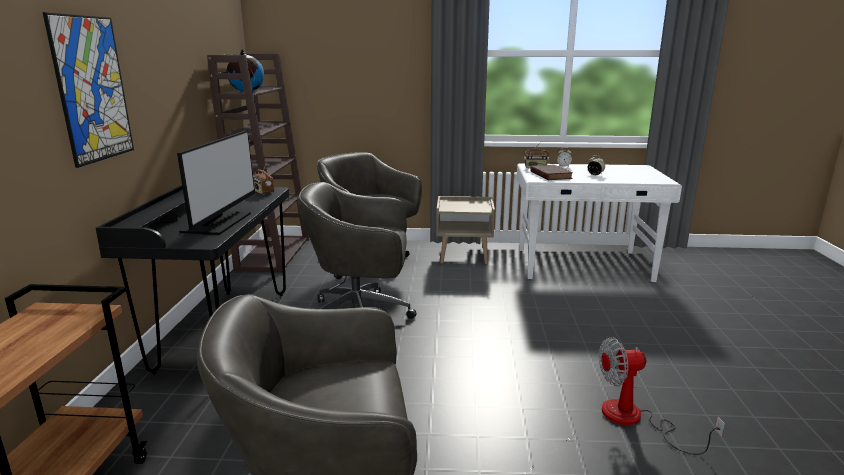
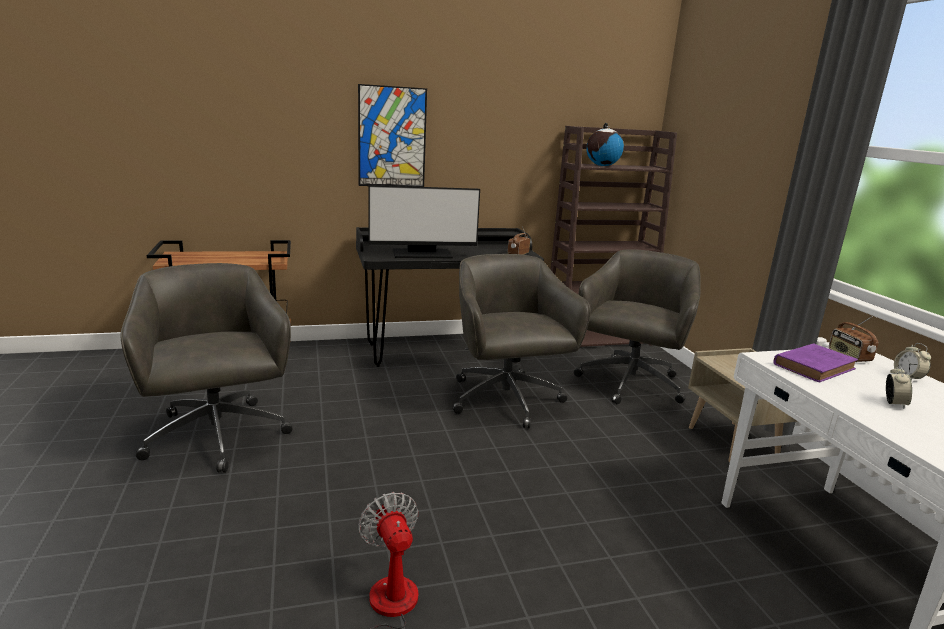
camera: 70 degrees right, 0 degrees up
(550, 175) = (815, 366): brown book -> purple book

